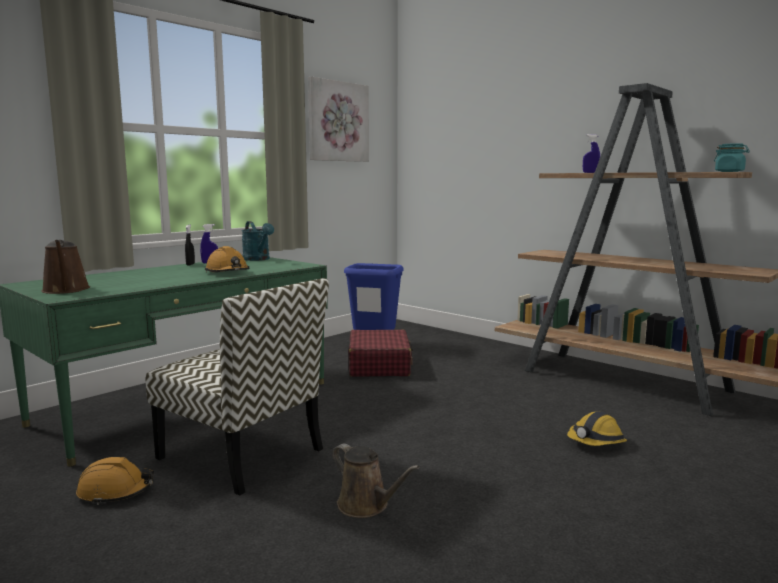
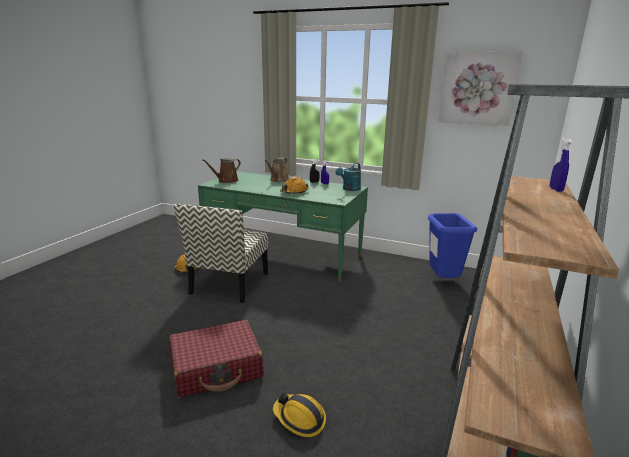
camera: 70 degrees right, 10 degrees up
(366, 506) = (182, 329): brown watering can -> brown watering can (278, 180)
(379, 365) = (394, 293): red suitcase -> red suitcase (217, 368)
(729, 171) = (563, 250): turquoise jar -> none

